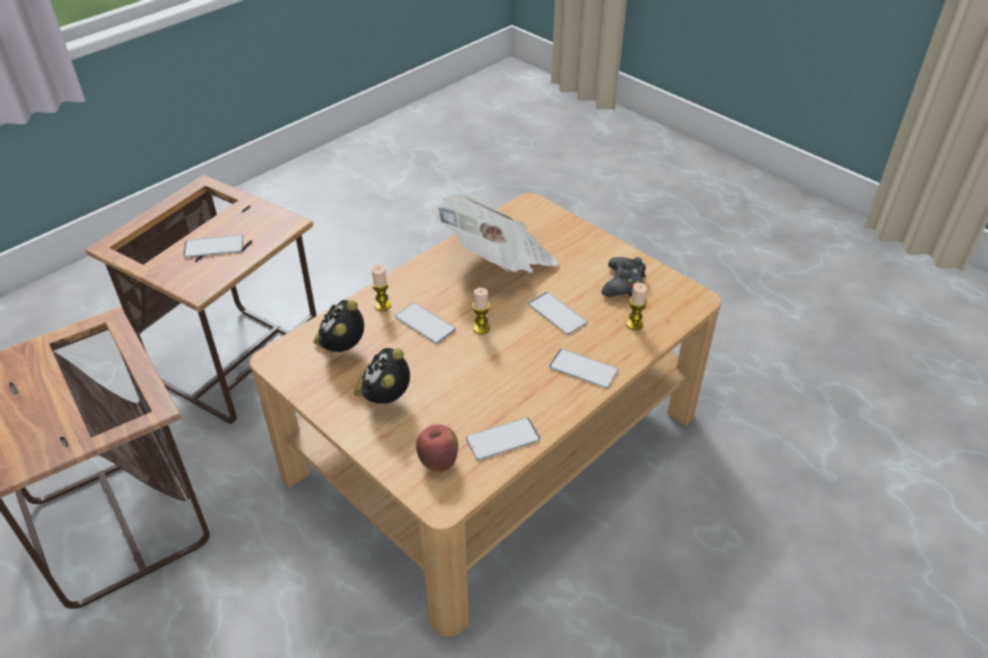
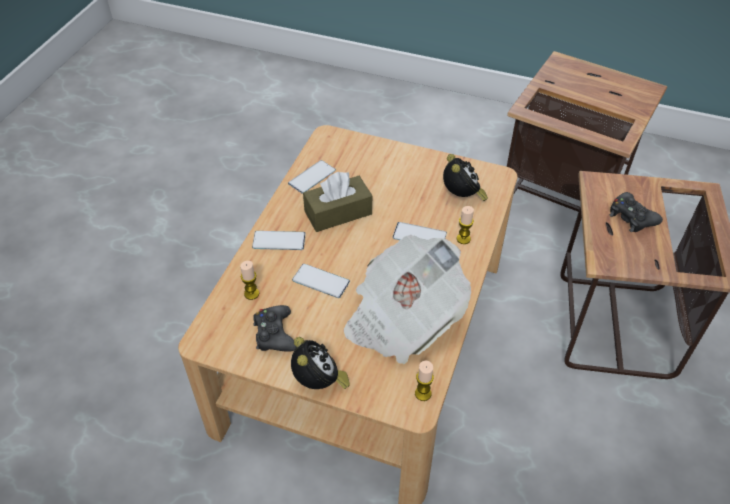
camera: 155 degrees right, 5 degrees up
(214, 247) = (631, 217): phone -> black game controller
(385, 398) = (404, 176): alarm clock -> alarm clock (319, 383)
(438, 462) = (343, 153): apple -> none
(481, 328) = (374, 246): candle -> candle (423, 393)
(497, 379) = (338, 213): none -> brown tissue box

